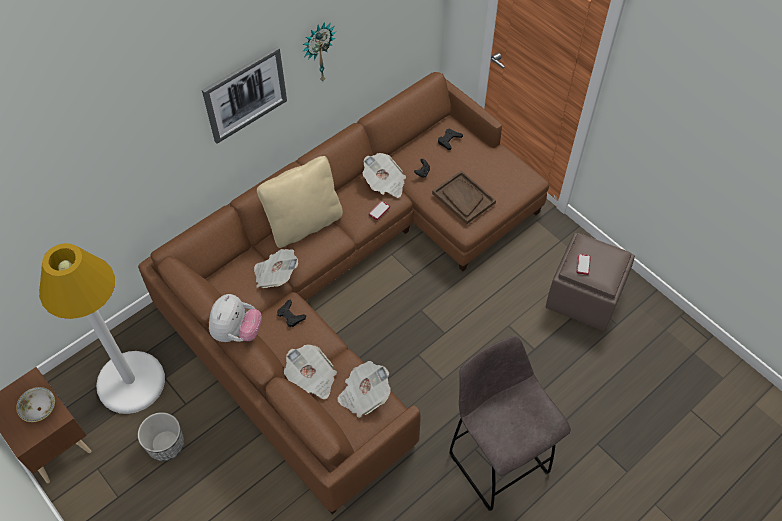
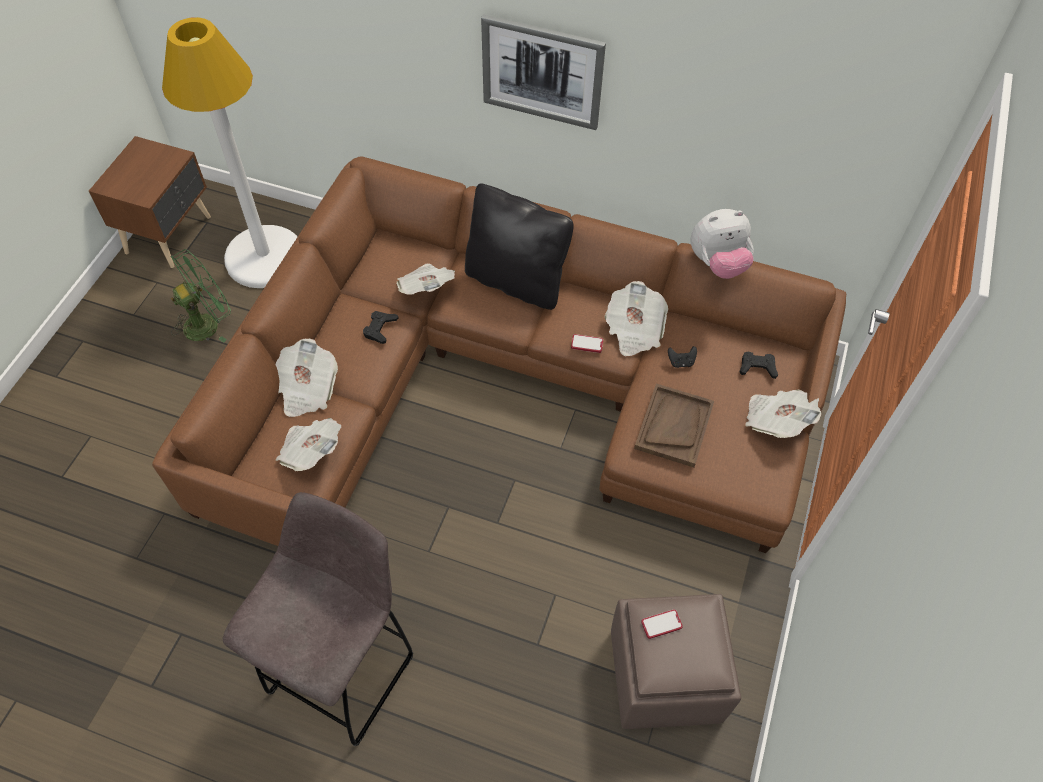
camera: 60 degrees right, 0 degrees up
(39, 409) = (147, 179): bowl -> none
(166, 445) = (207, 323): planter -> green fan
(237, 332) = (294, 273): plush toy -> plush toy (717, 264)
(304, 224) = (516, 281): beige pillow -> black pillow
(318, 52) = (666, 104): wall clock -> none
(488, 151) = (776, 421): none -> newspaper

